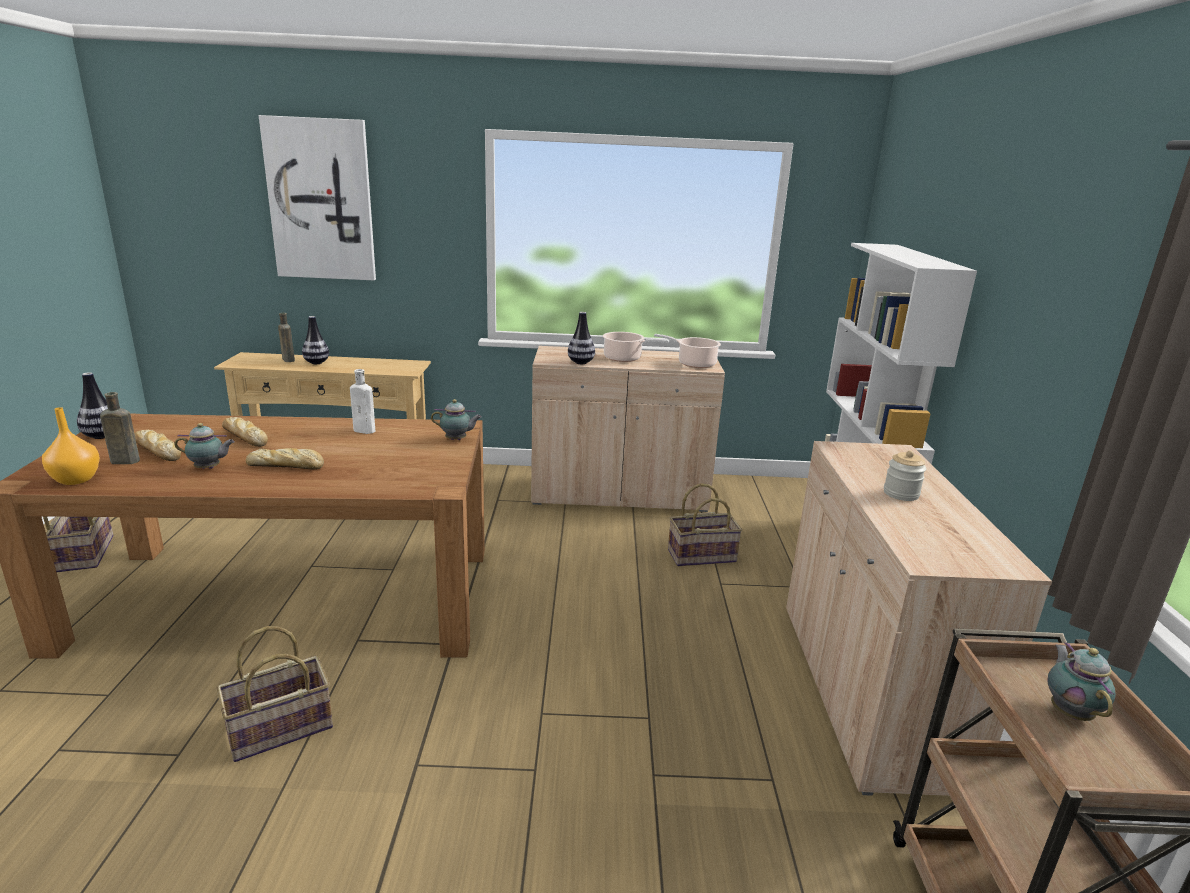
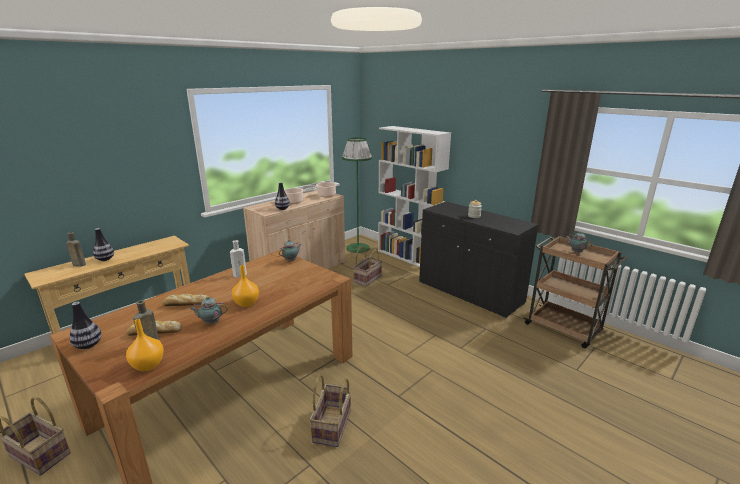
camera: 45 degrees left, 0 degrees up
(209, 468) = (211, 323): teapot -> teapot turned 135 degrees counterclockwise
(287, 466) = (247, 303): bread -> orange vase
(321, 200) = (78, 147): picture -> none
(775, 499) = (358, 248): none -> green floor lamp
(866, 691) = (469, 293): beige cabinet -> black cabinet

